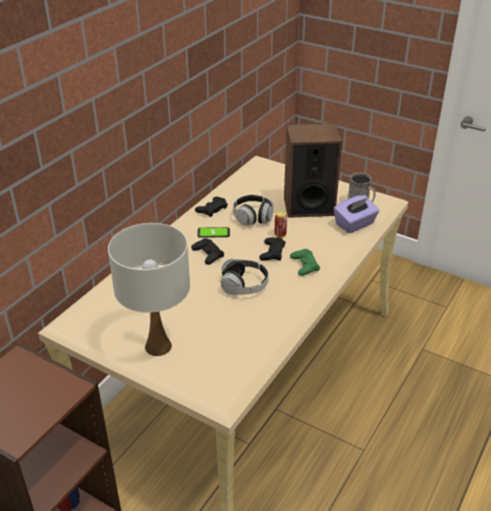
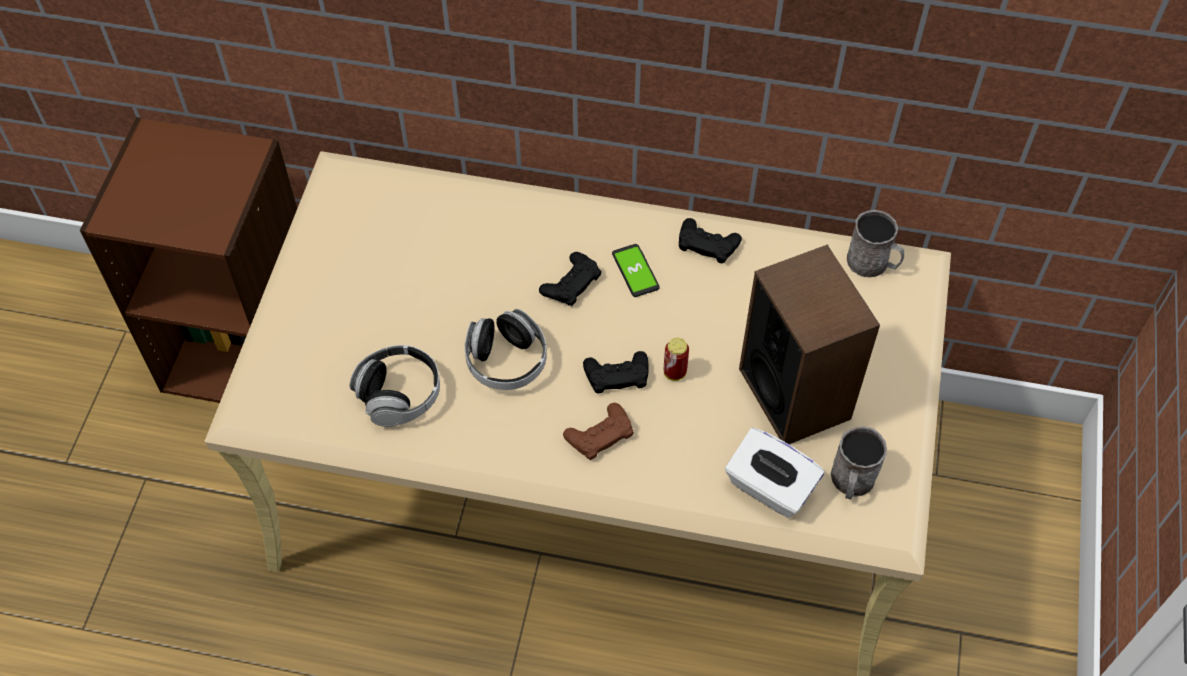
camera: 70 degrees right, 20 degrees up
(158, 346) = (326, 299): white table lamp -> none
(251, 171) = (873, 263): none -> grey mug
(253, 217) = (711, 314): headphones -> headphones (399, 395)
(304, 265) = (600, 435): green game controller -> brown game controller
(355, 224) = (769, 487): purple tissue box -> white tissue box

